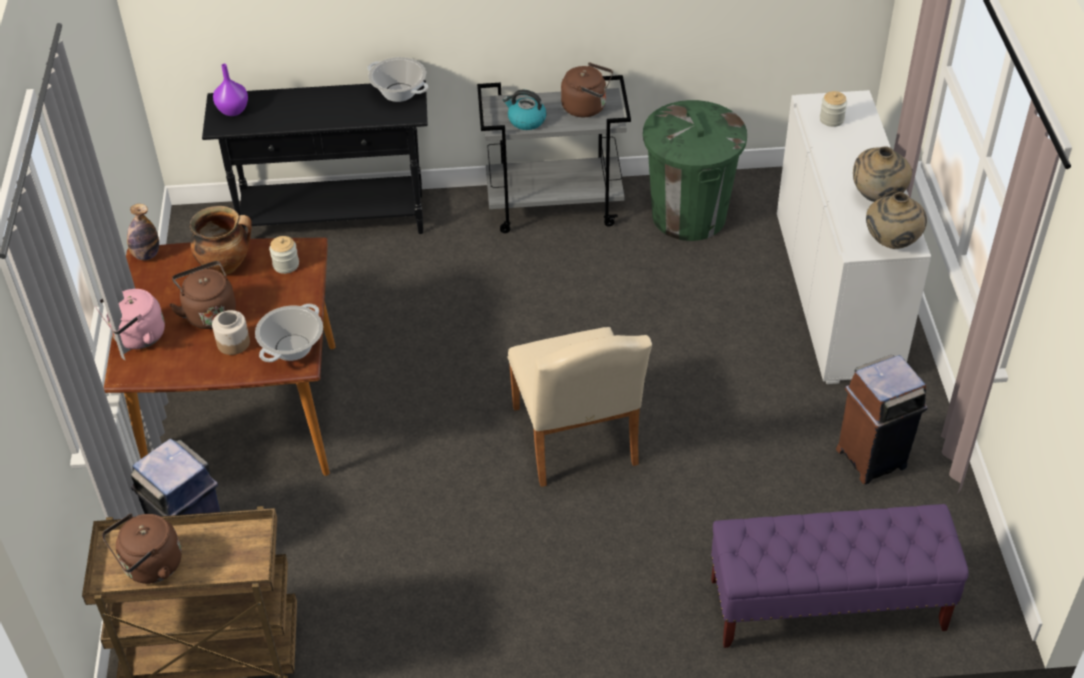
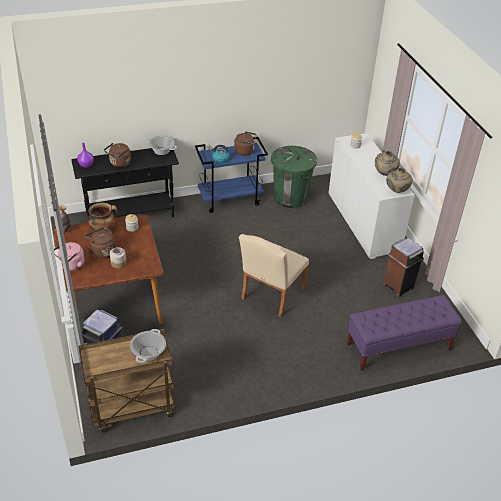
camera: 15 degrees left, 5 degrees down
(150, 567) = (110, 362): brown kettle -> brown kettle (119, 163)
(293, 347) = (147, 262): cooking pot -> cooking pot (149, 353)
(555, 206) = (230, 199): grey cart -> blue cart
(576, 442) = (270, 295): beige chair -> beige chair turned 60 degrees clockwise

